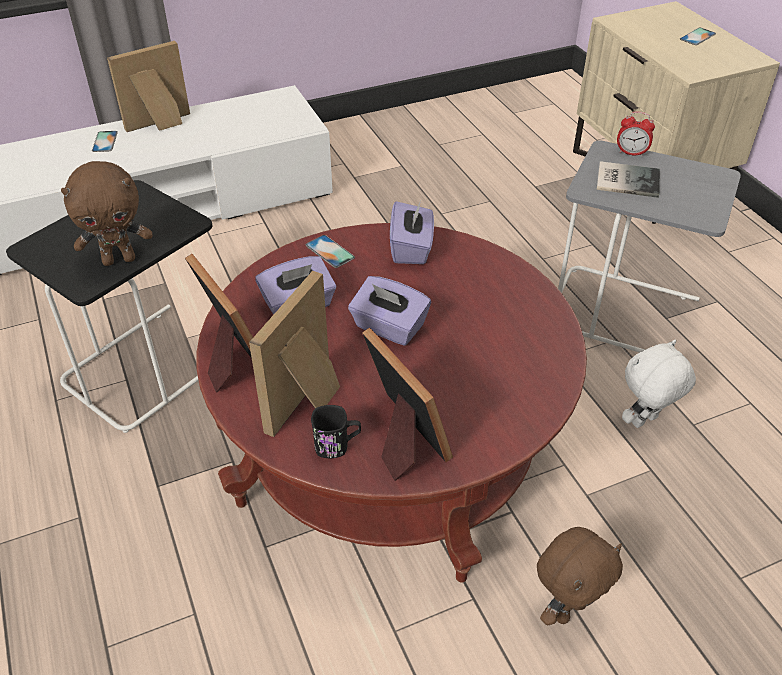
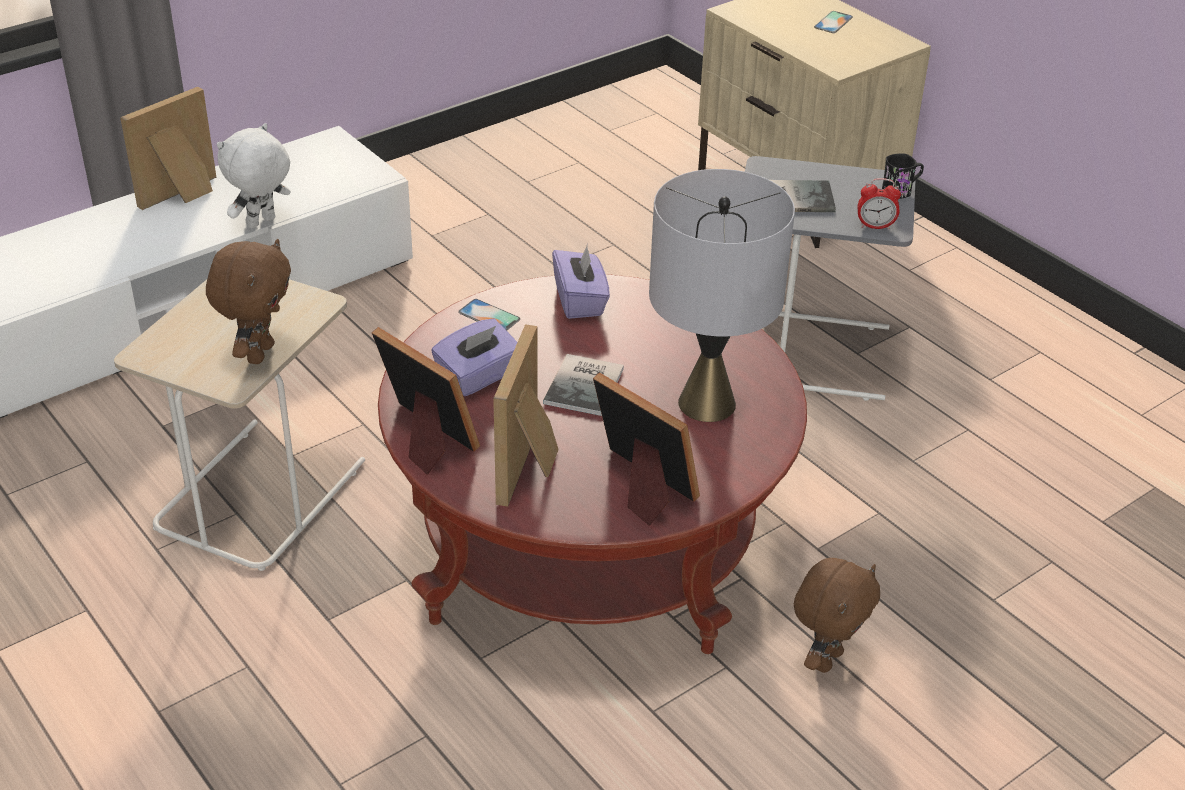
camera: 15 degrees left, 5 degrees down
(105, 141) = (118, 225): phone -> none
(119, 259) = (258, 353): brown plush toy -> brown plush toy turned 45 degrees counterclockwise
(149, 365) = (258, 493): black side table -> beige side table
(337, 445) = (578, 504): black mug -> black mug (901, 191)
(389, 327) = (587, 385): purple tissue box -> book
(491, 361) = (707, 403): none -> grey table lamp
(631, 153) = (793, 167): alarm clock -> alarm clock (875, 226)
(645, 422) = (861, 466): white plush toy -> white plush toy (261, 223)

